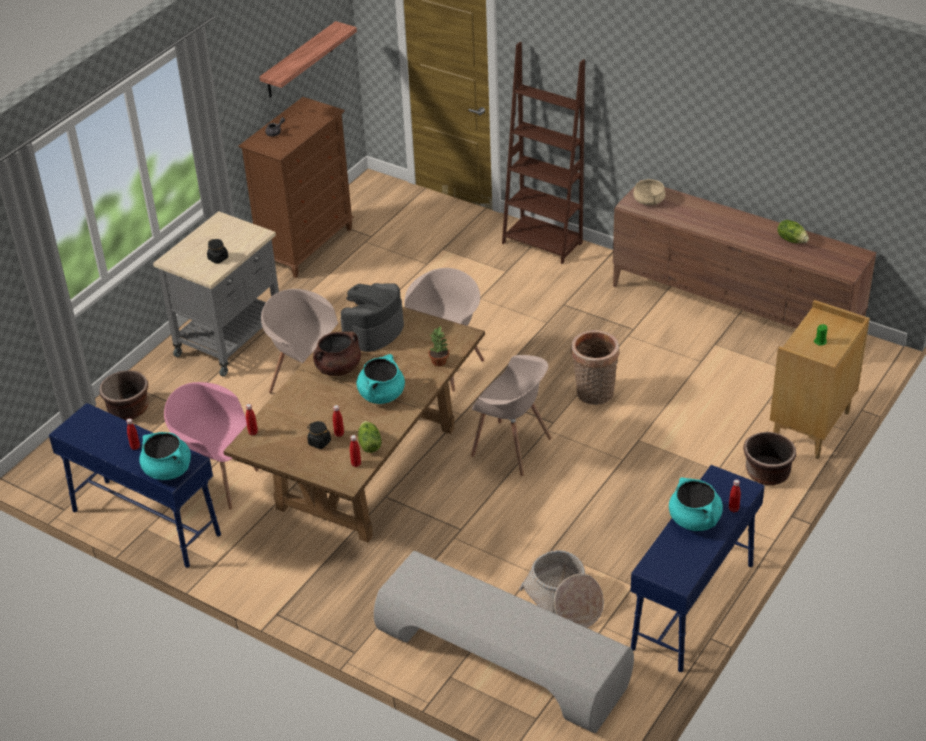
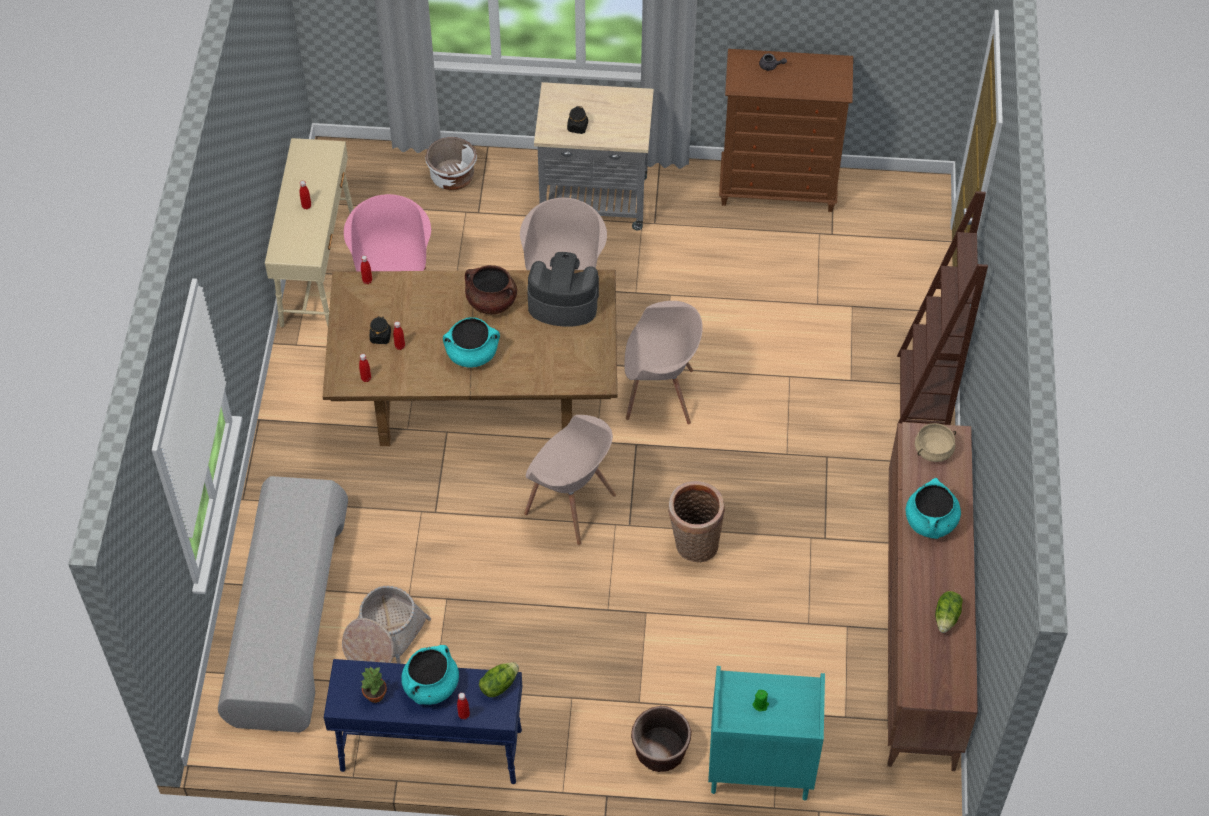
camera: 60 degrees right, 15 degrees up
(129, 409) = (452, 177): brown planter -> white planter
(146, 522) = (318, 268): blue console table -> beige console table
(168, 470) = (289, 245): turquoise cooking pot -> turquoise cooking pot (930, 522)
(299, 60) = (864, 21): shelf -> none
(369, 445) = (397, 376): lettuce -> lettuce (498, 685)
(439, 361) = (547, 378): potted plant -> potted plant (375, 695)
(512, 448) = (570, 506): beige chair -> beige chair turned 60 degrees counterclockwise
(810, 427) = (759, 769): brown cabinet -> turquoise cabinet

